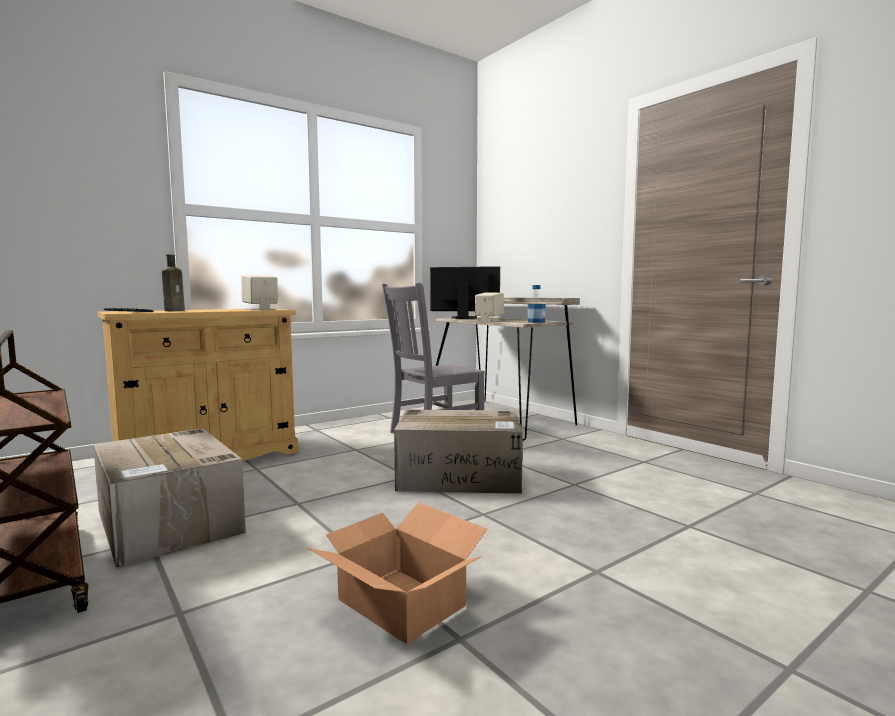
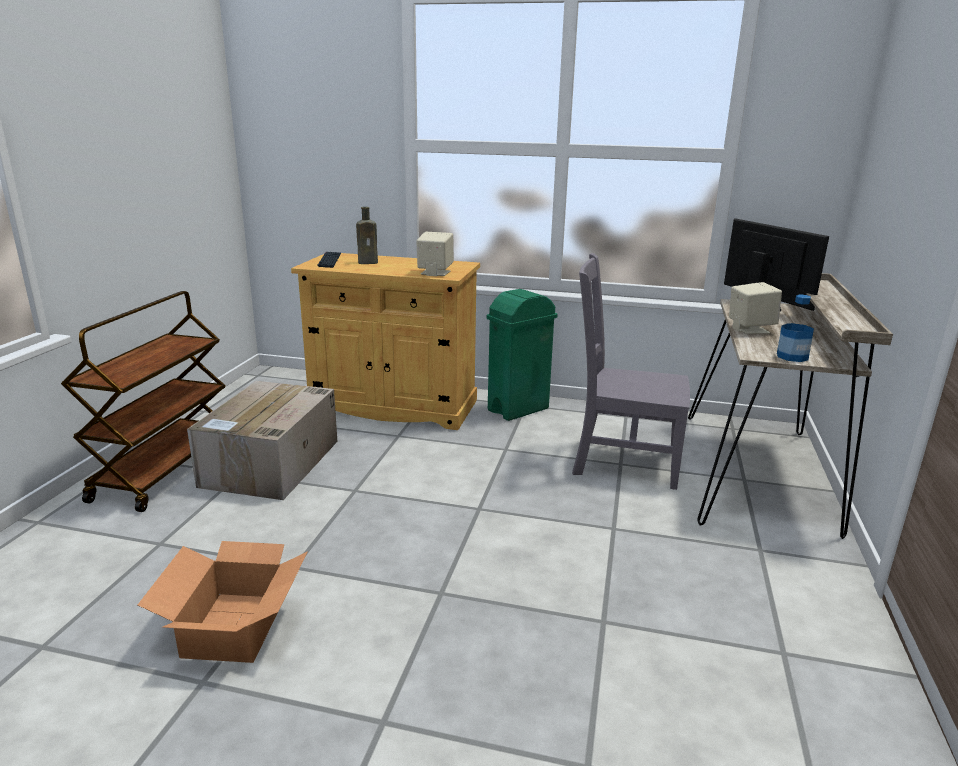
camera: 50 degrees right, 15 degrees up
(316, 432) = (517, 409): none -> green trash can
(461, 476) = (520, 537): cardboard box -> none

